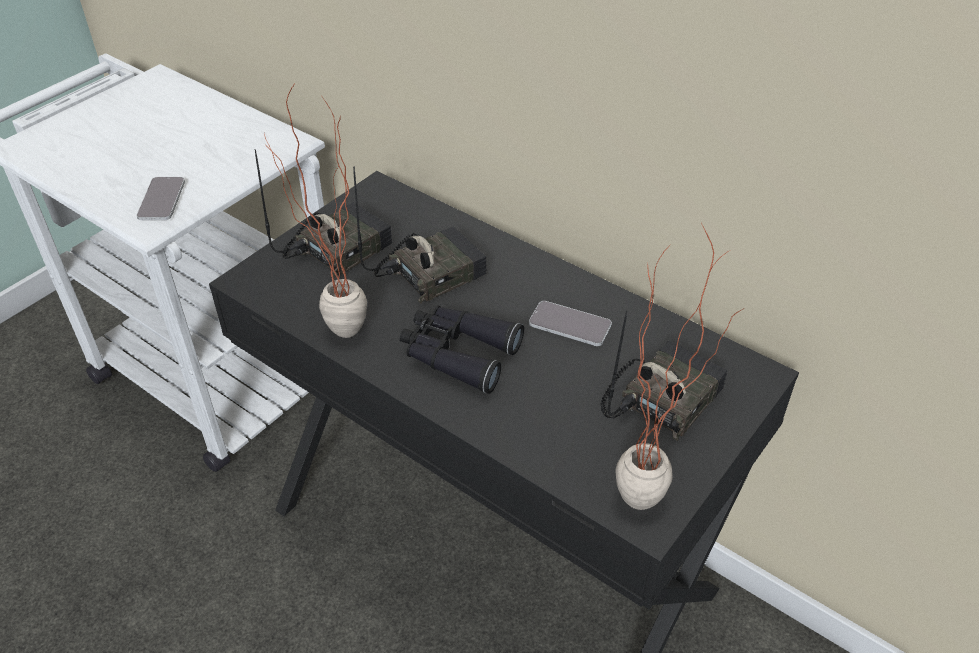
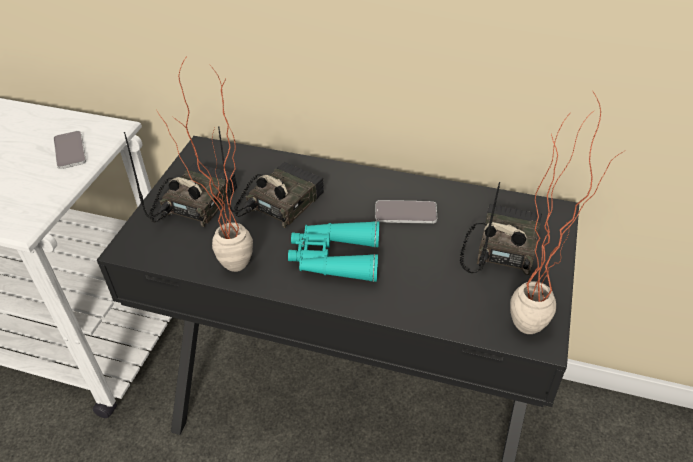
camera: 20 degrees left, 0 degrees up
(161, 199) = (21, 201): phone -> phone (70, 150)
(457, 354) = (334, 258): black binoculars -> turquoise binoculars

